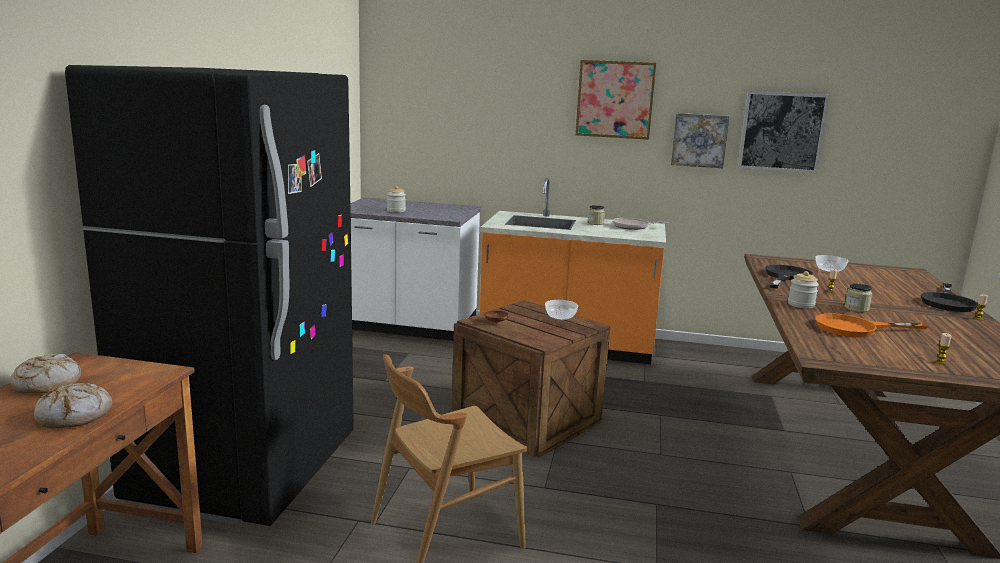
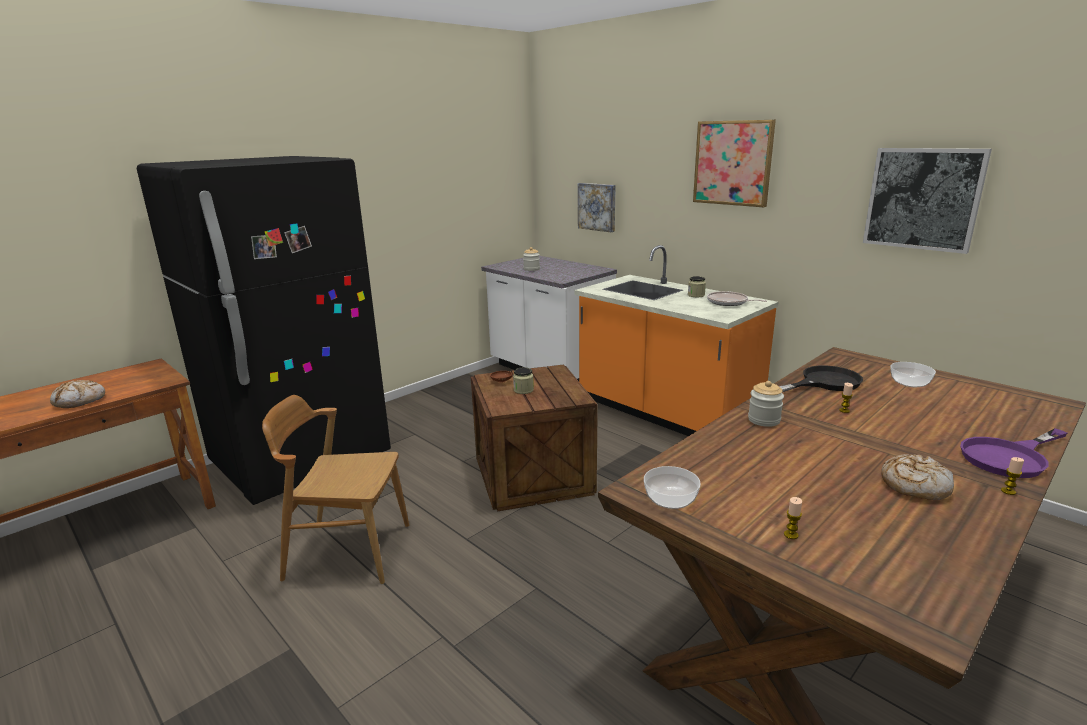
camera: 35 degrees right, 5 degrees up
(47, 384) = (109, 377): bread -> bread (914, 485)
(560, 317) = (564, 386): bowl -> bowl (669, 499)
(699, 140) = (821, 208): picture -> picture (597, 207)
(856, 308) = (832, 439): jar -> jar (523, 390)
(856, 328) = (771, 463): orange frying pan -> none
(948, 302) = (1010, 457): black frying pan -> purple frying pan

